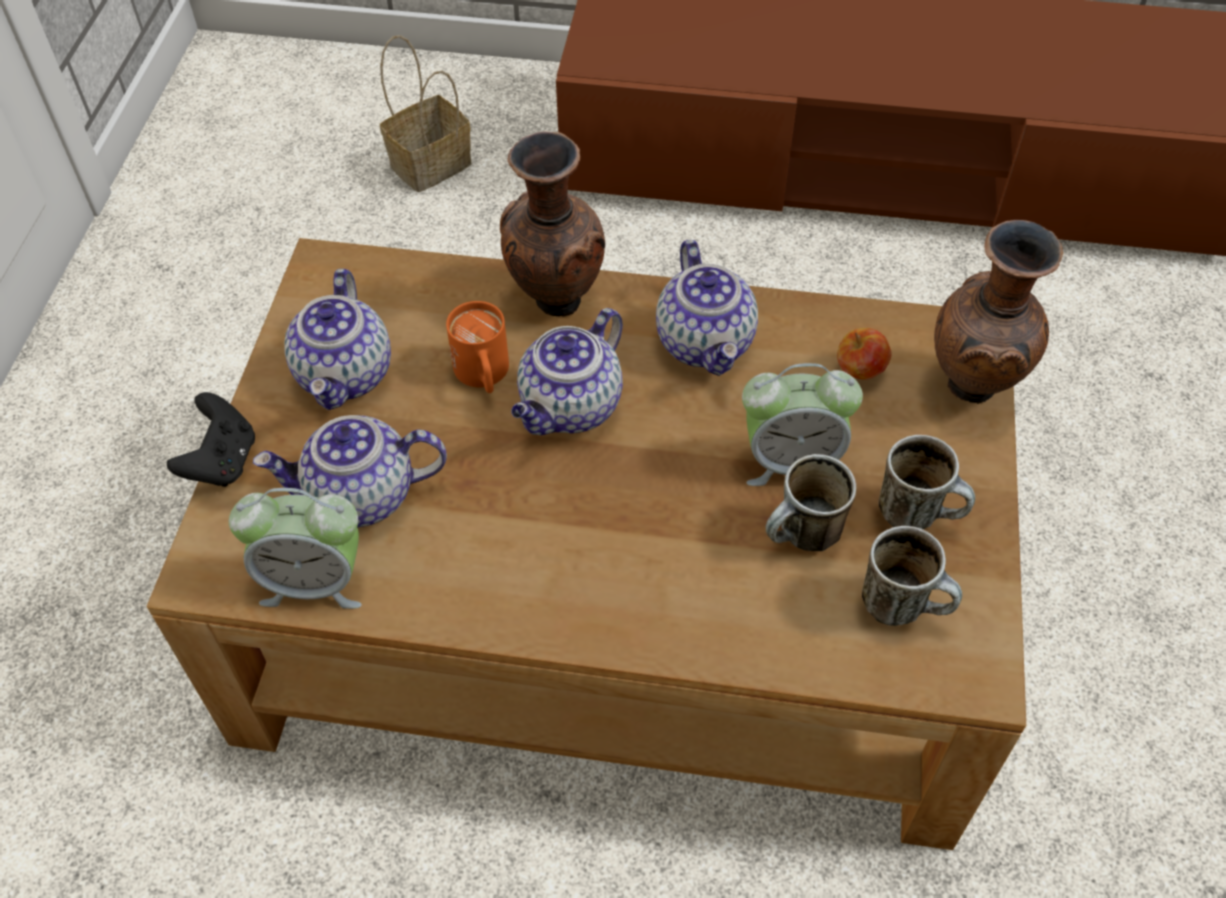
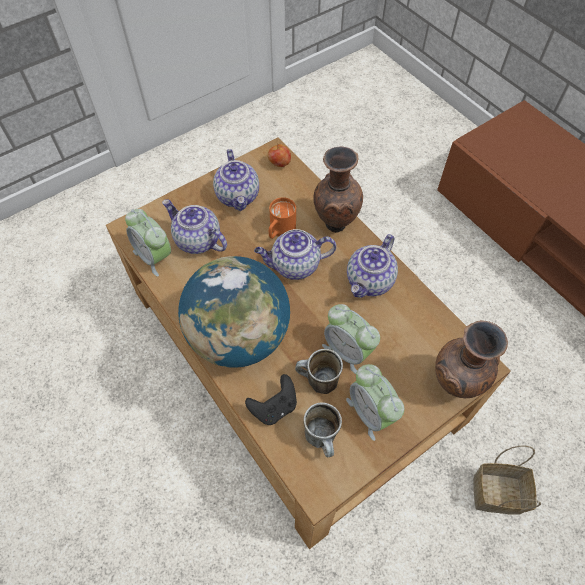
camera: 45 degrees right, 5 degrees up
(222, 461) = (172, 196): black game controller -> black game controller (274, 407)
(346, 375) = (238, 196): teapot -> teapot turned 60 degrees counterclockwise
(429, 167) = (399, 148): basket -> basket (495, 494)
(614, 578) = (239, 336): none -> globe
(860, 371) = (416, 340): apple -> apple (279, 163)
(919, 514) = (371, 412): mug -> alarm clock

